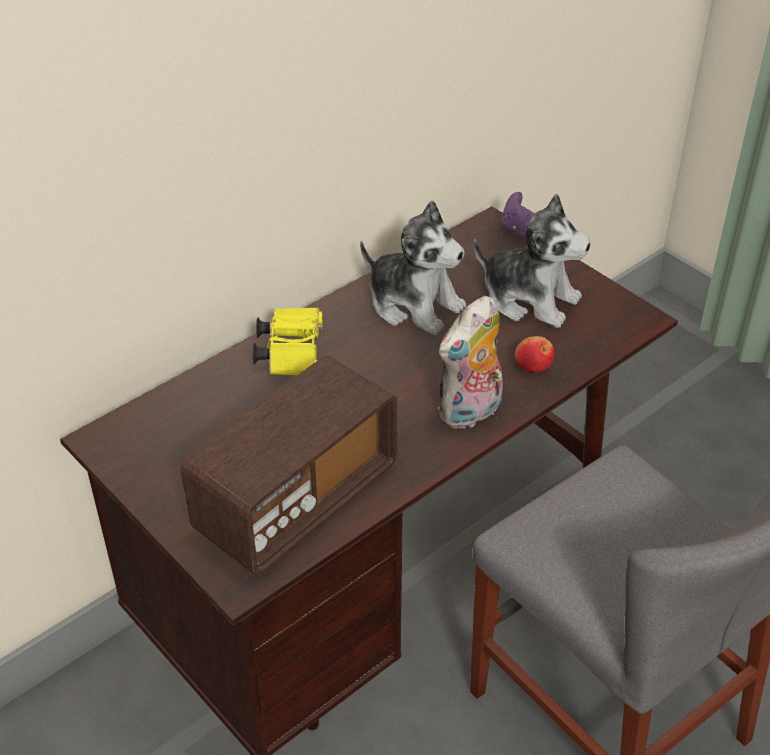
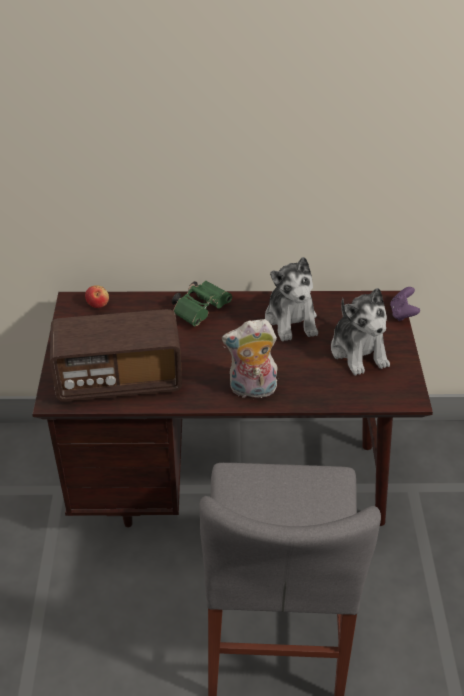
camera: 40 degrees right, 0 degrees up
(291, 352) = (201, 309): yellow binoculars -> green binoculars
(532, 365) = (315, 386): apple -> apple (98, 303)

